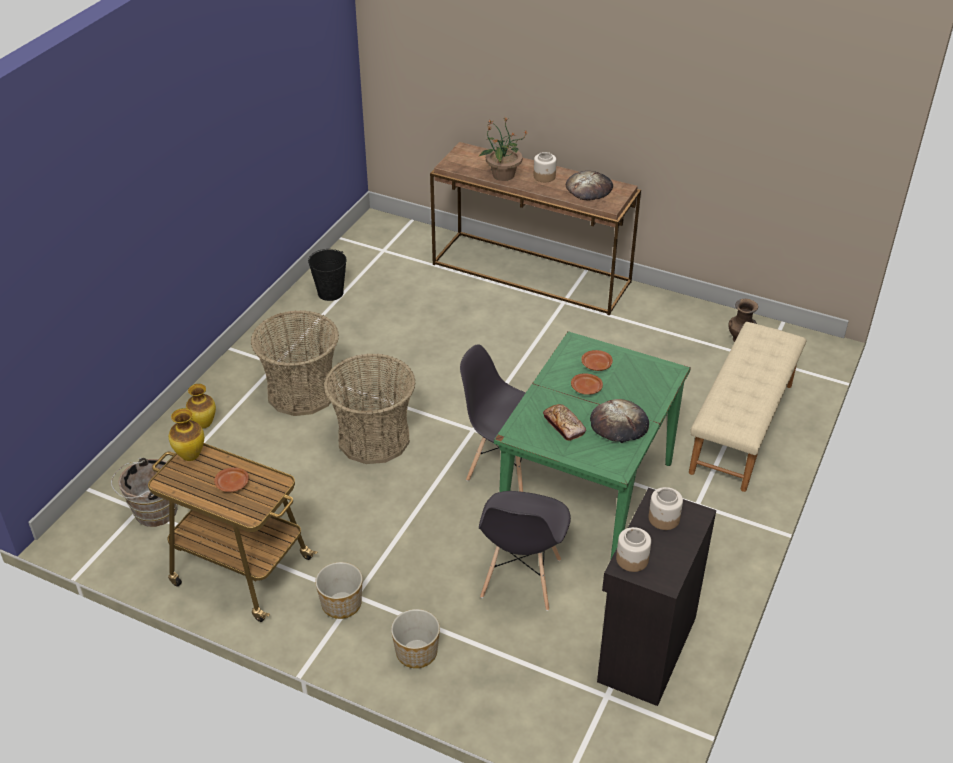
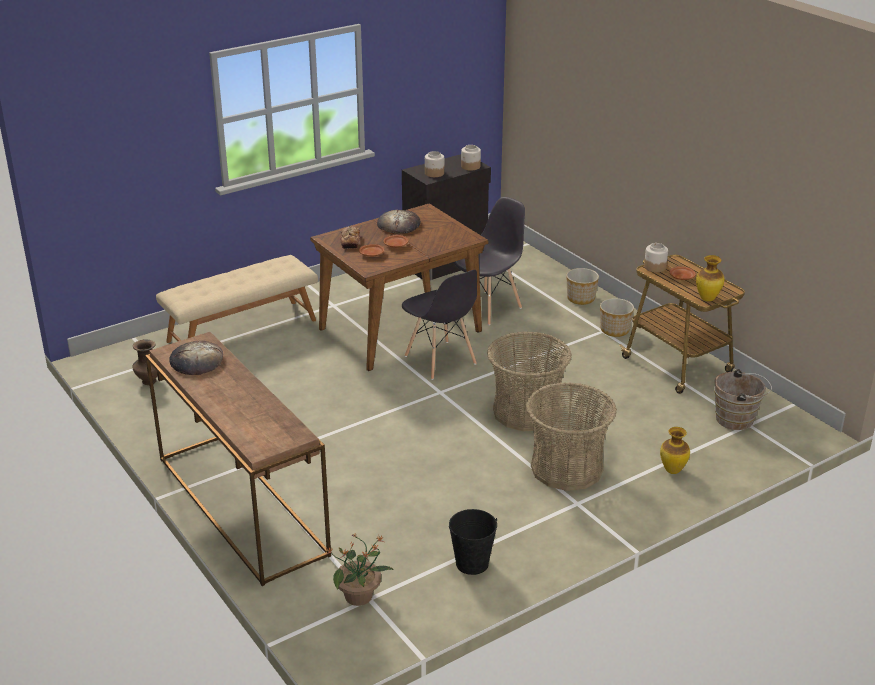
camera: 150 degrees left, 10 degrees down
(502, 175) = (258, 403): potted plant -> potted plant (359, 596)
(544, 176) = (220, 387): jar -> jar (655, 267)
(564, 426) = (434, 233): bread -> bread (350, 241)
(586, 498) = (401, 329): green dining table -> brown dining table

